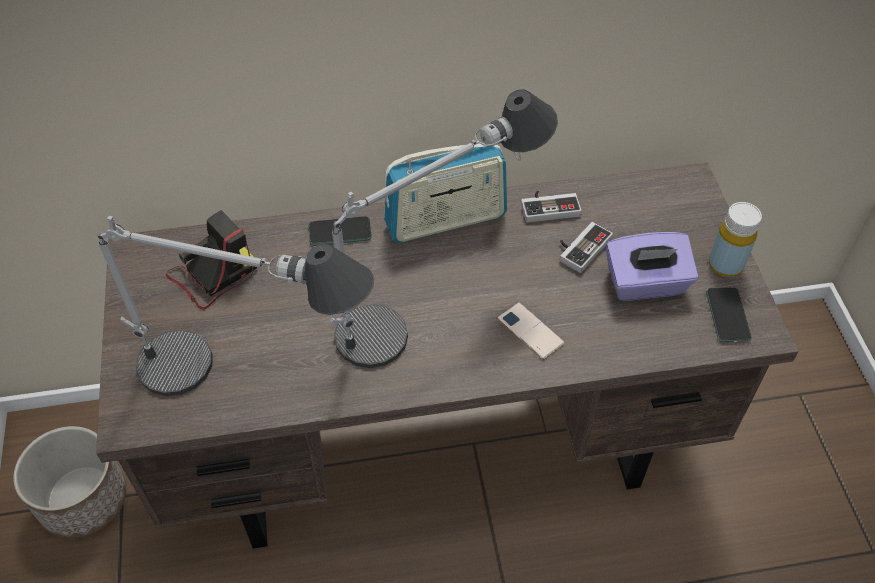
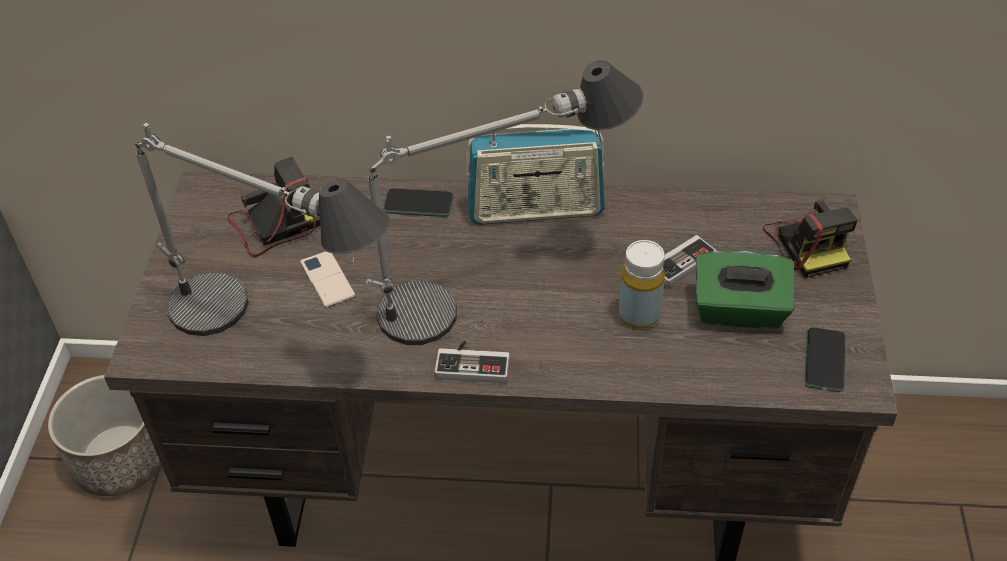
camera: 15 degrees right, 5 degrees down
(530, 331) = (591, 338): phone -> phone (327, 279)
(549, 206) = (655, 212): game controller -> game controller (473, 363)
(645, 284) = (739, 311): purple tissue box -> green tissue box
(682, 213) = (807, 243): none -> camera
(725, 265) = (840, 306): yellow bottle -> yellow bottle (639, 315)

